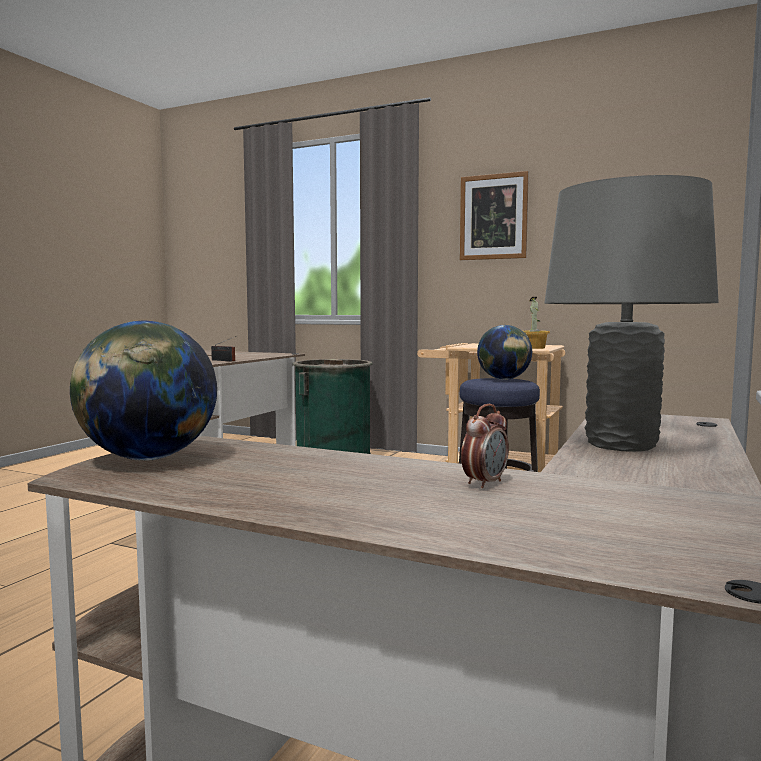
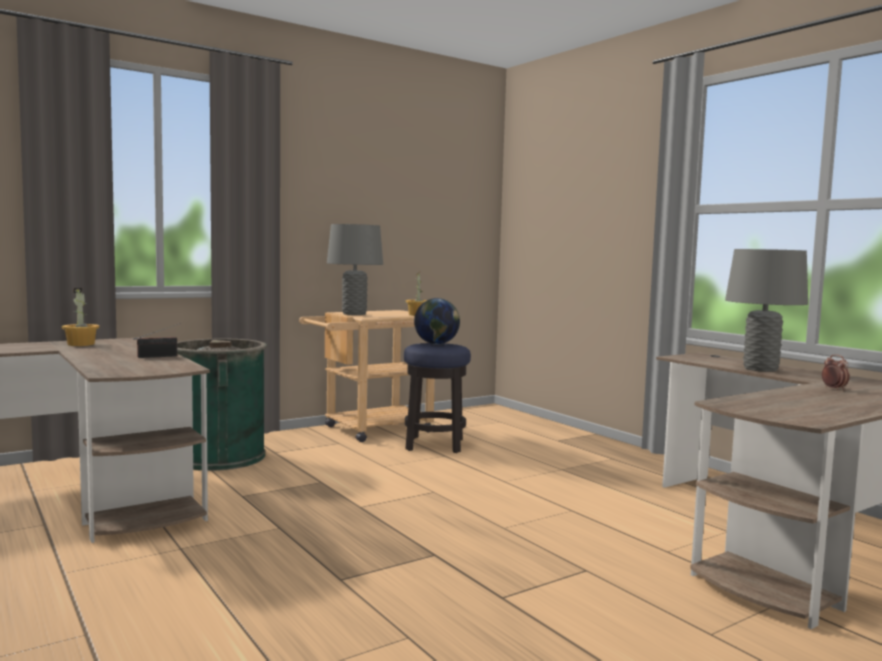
camera: 60 degrees left, 0 degrees up
(148, 458) = (765, 412): globe -> none
(248, 353) = (81, 344): none -> potted plant
(471, 344) = (354, 314): none -> grey table lamp
(493, 217) = (340, 191): picture -> none

